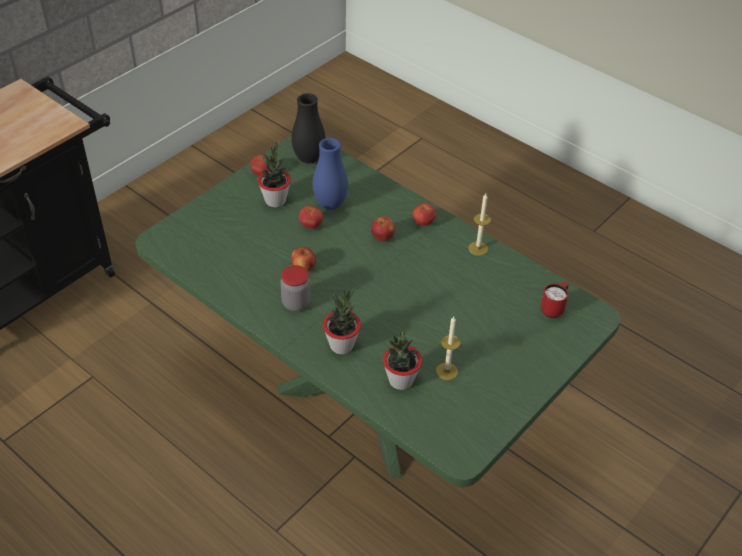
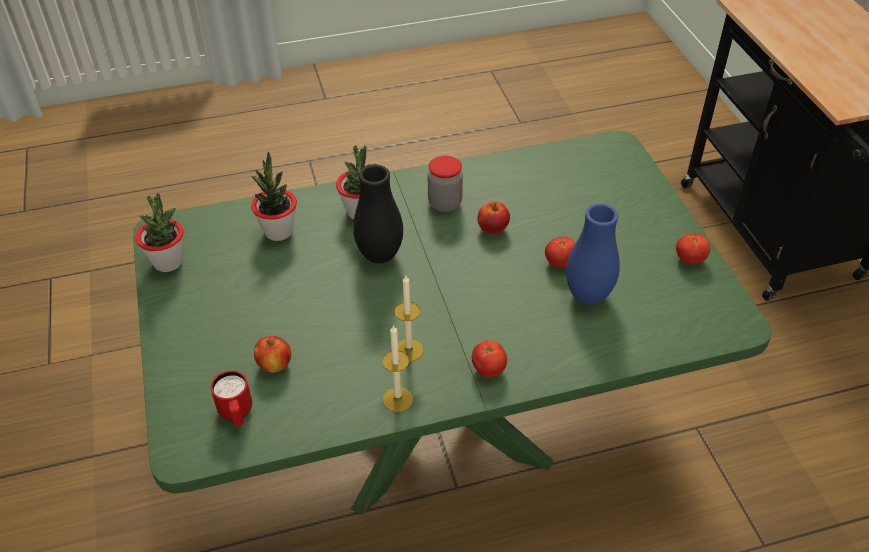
camera: 125 degrees right, 0 degrees up
(275, 200) = (628, 251): potted plant -> potted plant (168, 262)
(309, 159) = (699, 315): black vase -> black vase (380, 255)
(382, 237) = (491, 315): apple -> apple (275, 365)
(447, 371) = (254, 269): candle -> candle (408, 350)

